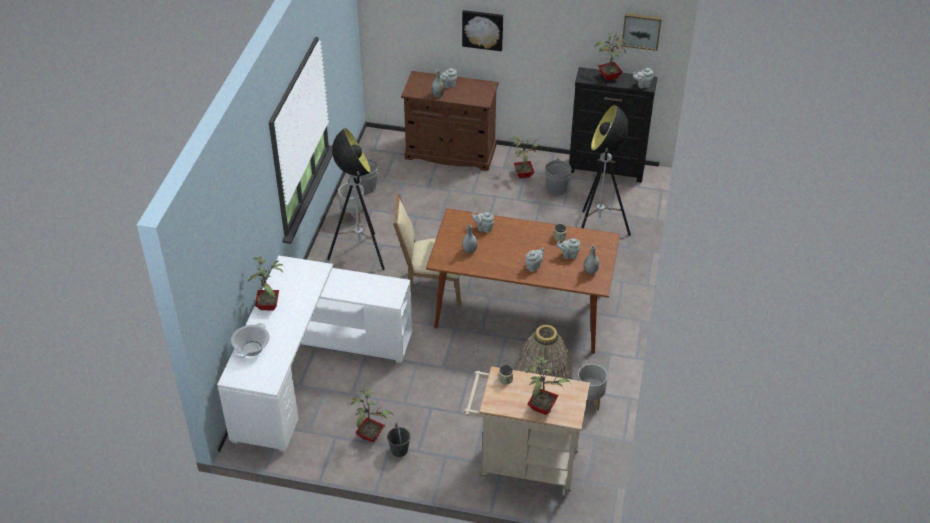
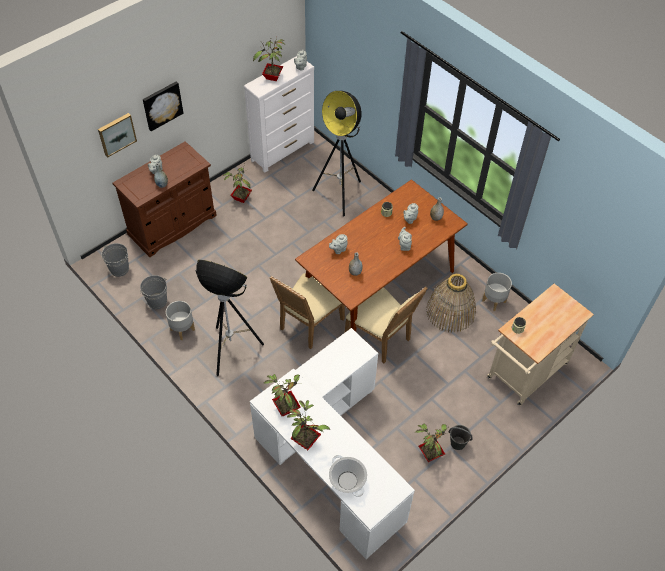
camera: 55 degrees left, 10 degrees up
(463, 341) = (381, 338): none -> beige chair
(542, 406) = (559, 323): potted plant -> potted plant (286, 407)
(556, 189) = (275, 190): grey bucket -> grey bucket (119, 269)
(607, 169) = (283, 151): black dresser -> white dresser
(641, 30) = (281, 24): picture -> picture (116, 134)

